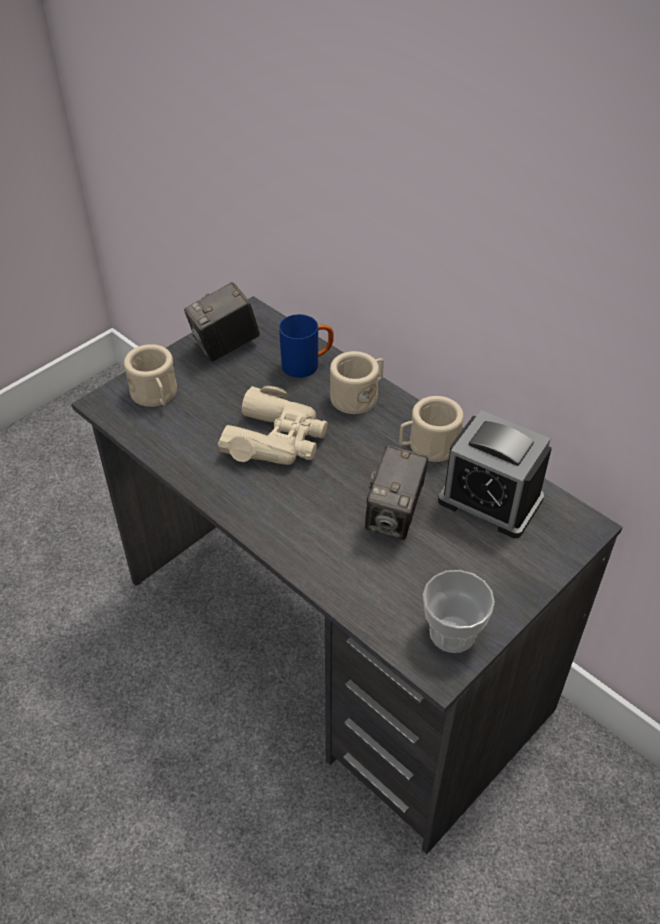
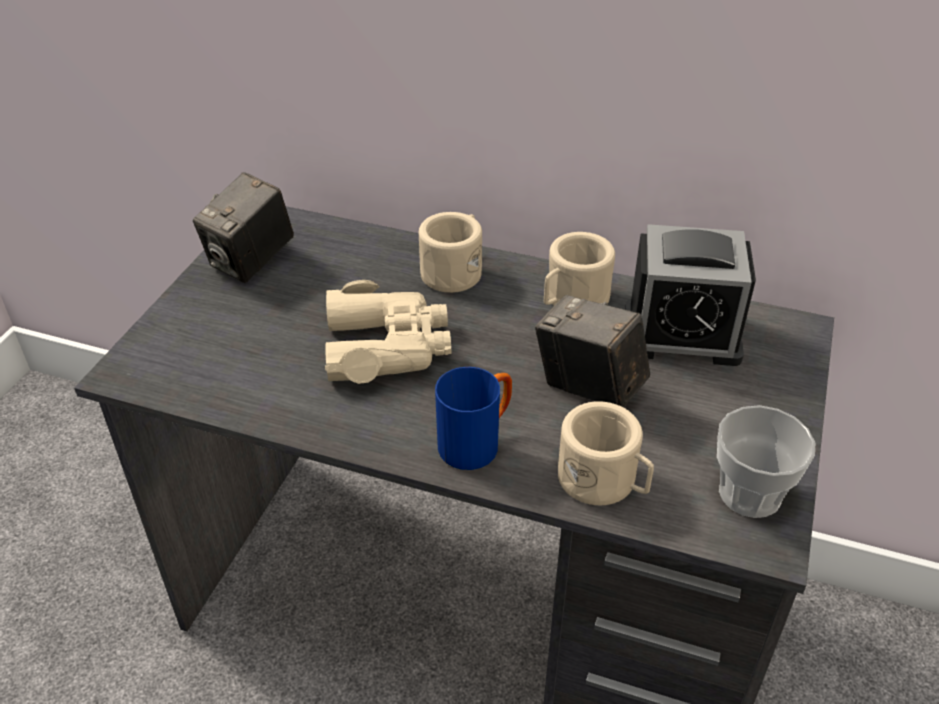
camera: 25 degrees left, 5 degrees down
(156, 395) = (193, 343): beige mug -> beige mug (604, 482)
(307, 364) = (369, 254): blue mug -> blue mug (477, 442)
(394, 516) = (589, 387): camera -> camera turned 135 degrees clockwise

